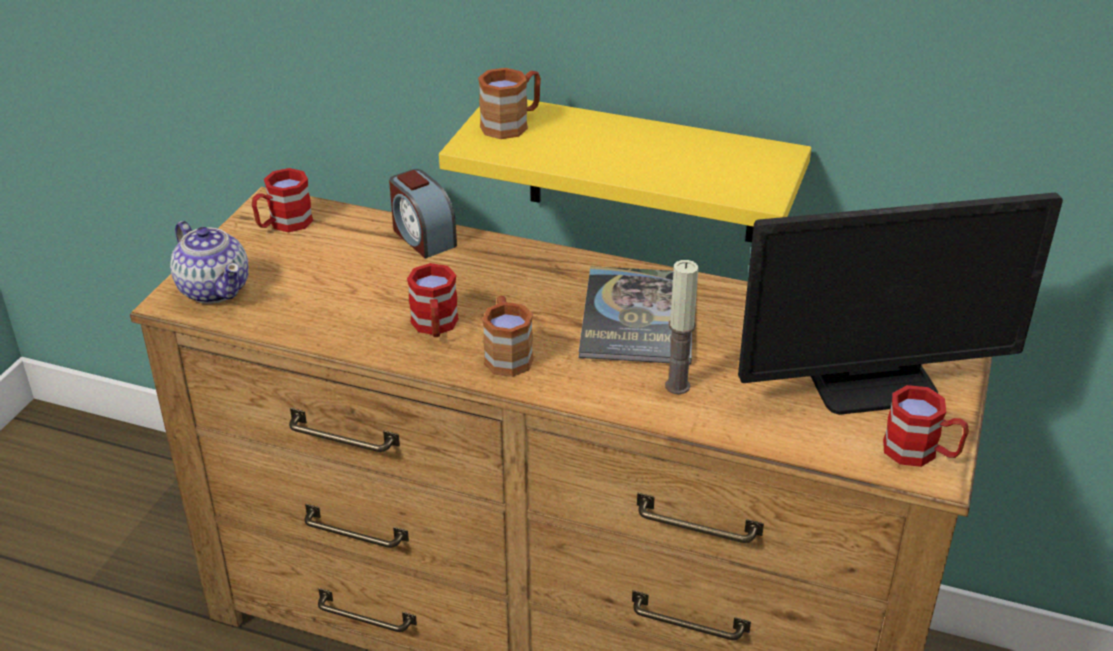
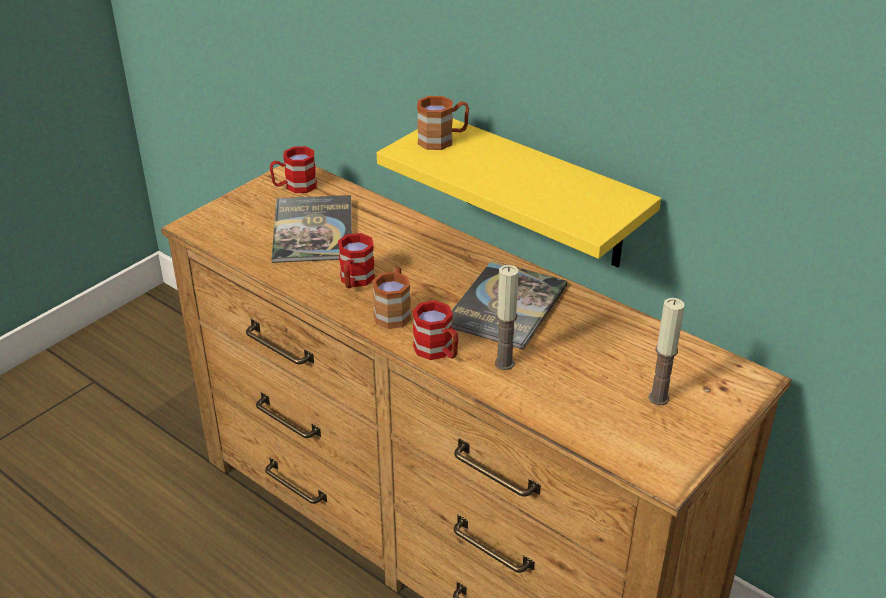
camera: 20 degrees right, 0 degrees up
(214, 288) = (223, 222): teapot -> none
(342, 274) = (313, 230): none -> book
(422, 237) = (384, 215): alarm clock -> none
(873, 385) = (658, 398): monitor -> candle
(921, 452) = (664, 459): red mug -> red mug (438, 351)

